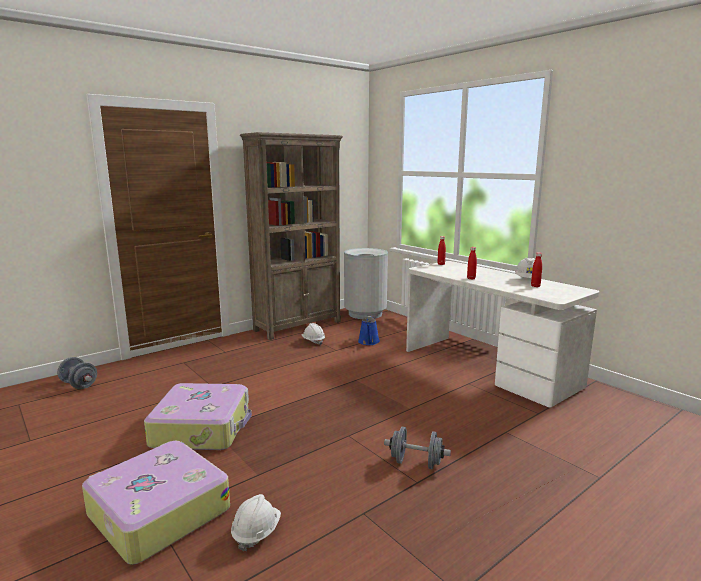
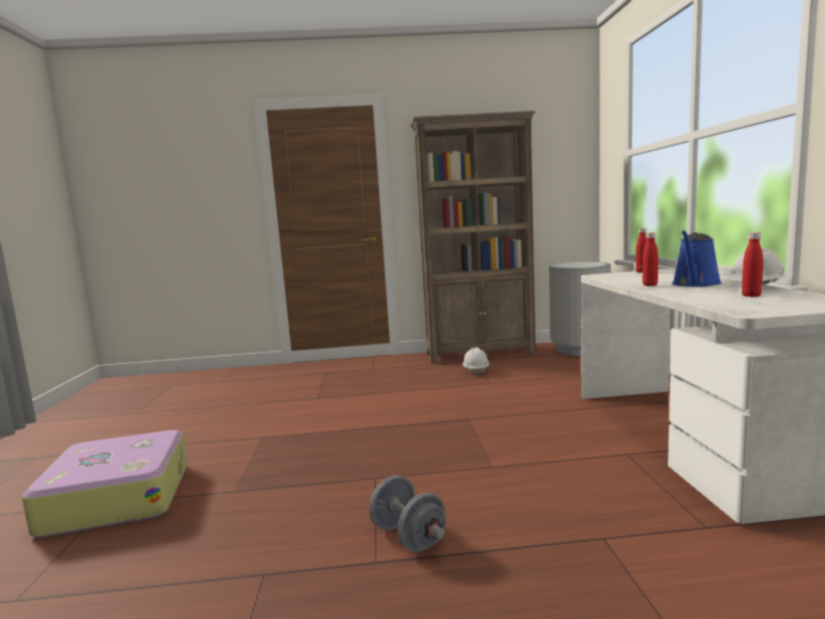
camera: 35 degrees right, 5 degrees down
(79, 385) = (227, 378): grey dumbbell -> none
(202, 428) = (256, 433): suitcase -> none
(256, 532) = (148, 549): white hard hat -> none
(369, 342) = (542, 380): blue watering can -> blue watering can (695, 284)

